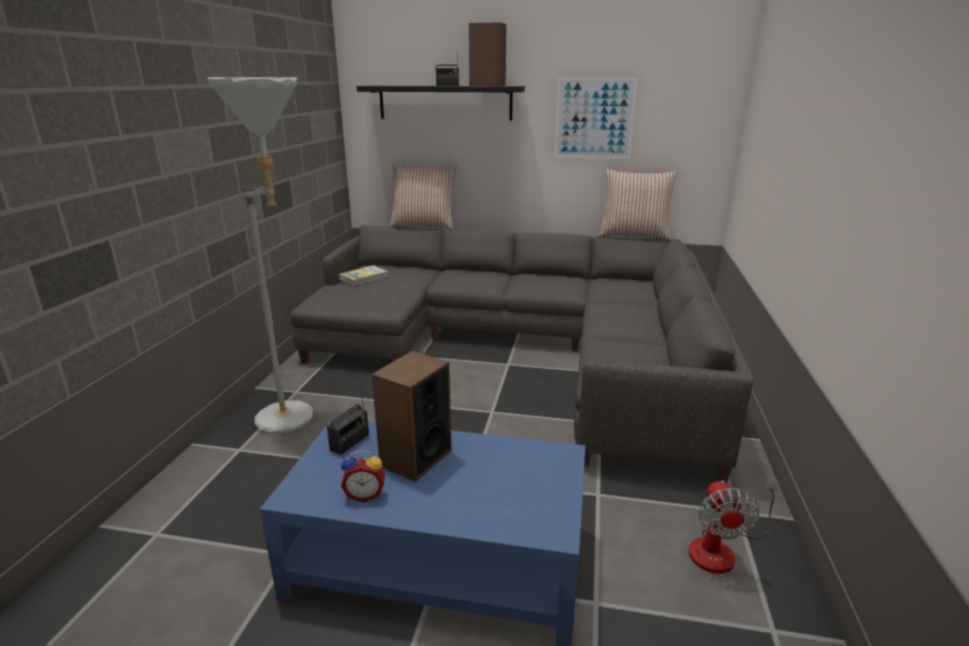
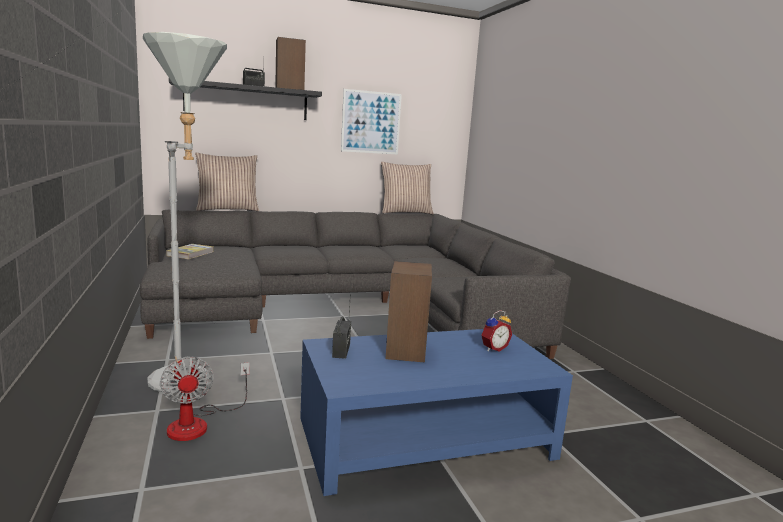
camera: 30 degrees left, 10 degrees down
(365, 494) = (399, 375): alarm clock -> alarm clock (493, 348)
(721, 549) = (584, 390): fan -> fan (198, 423)

